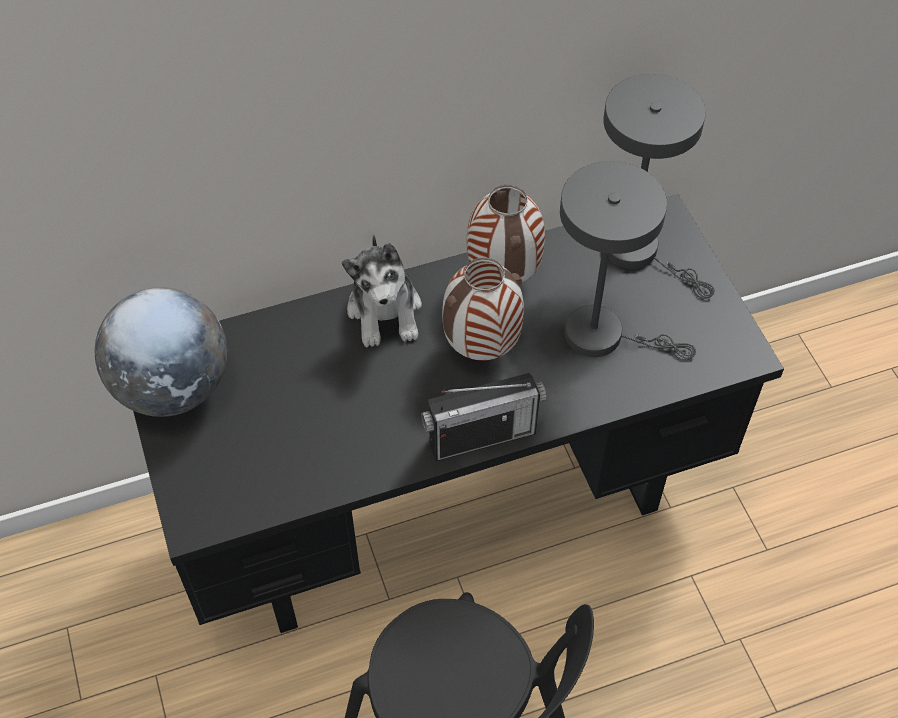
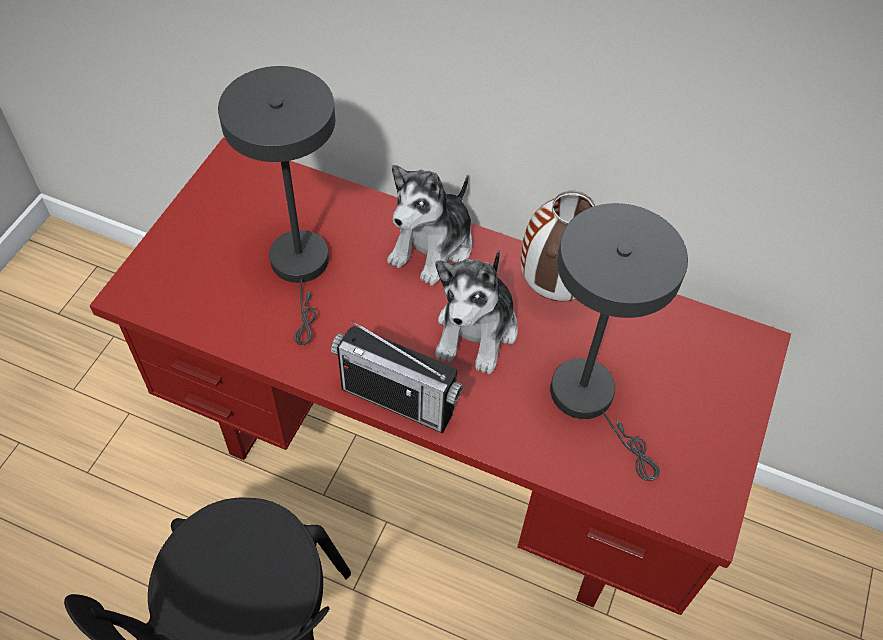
camera: 40 degrees right, 0 degrees up
(173, 387) = (226, 189): globe -> none
(449, 503) = (436, 463): black desk -> red desk
(482, 347) = (476, 331): vase -> plush toy
(639, 252) = (699, 356): grey table lamp -> grey table lamp (301, 268)

